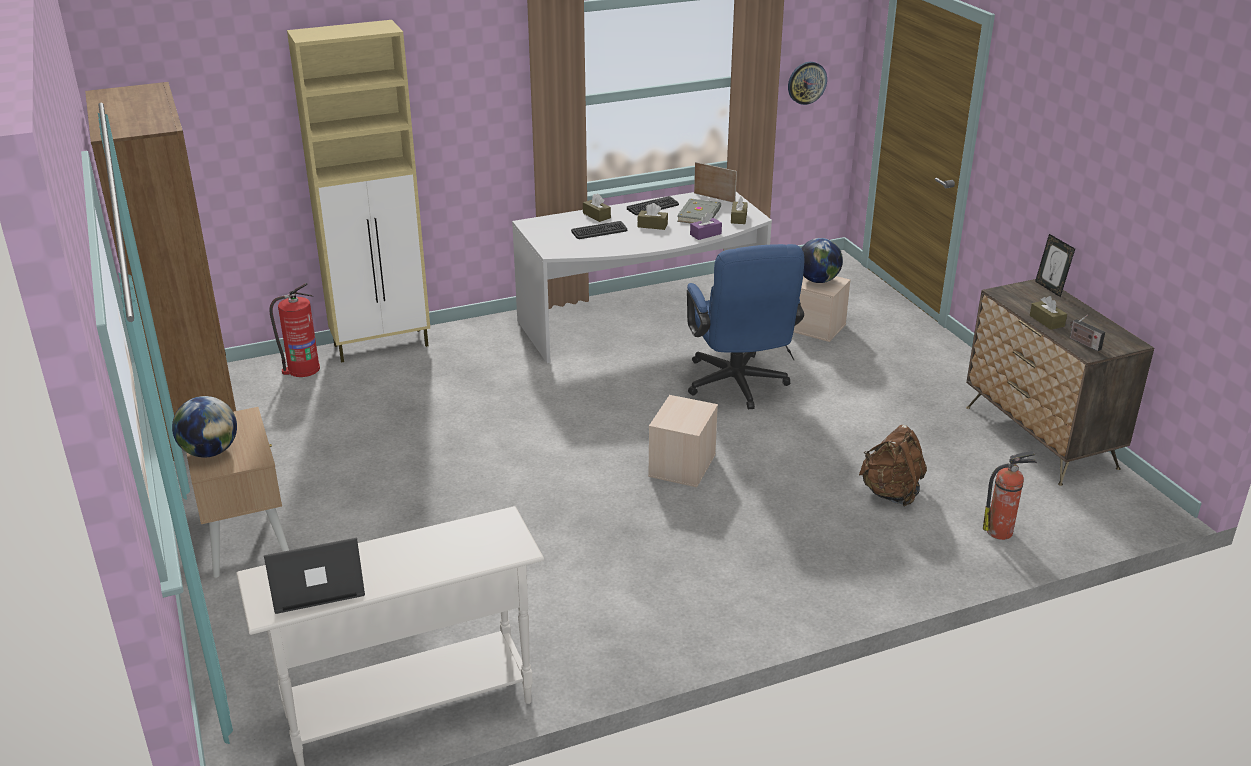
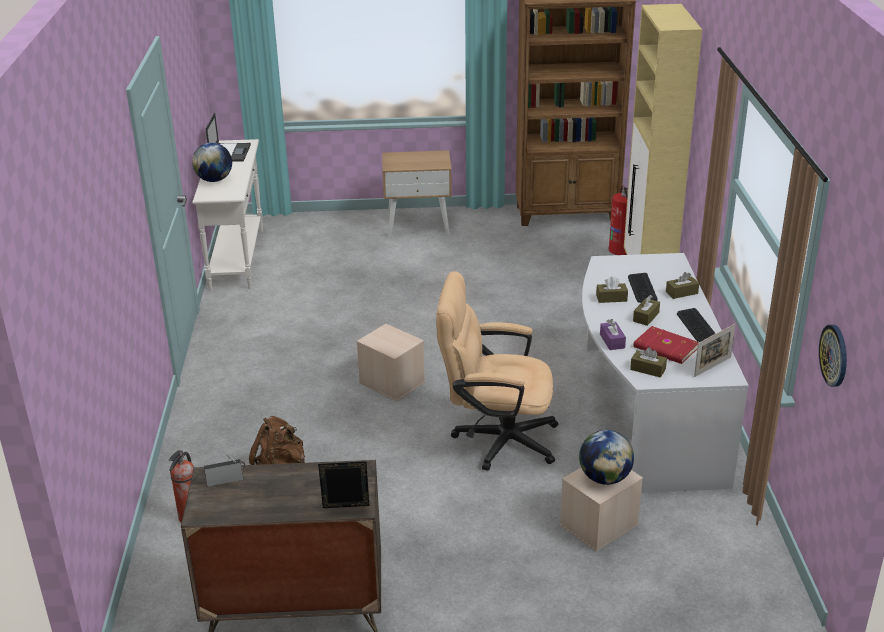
camera: 110 degrees right, 0 degrees up
(210, 452) = (408, 156): globe -> globe (214, 180)
(700, 214) = (665, 348): grey book -> red book
(738, 387) = (495, 439): blue office chair -> beige office chair
(1046, 321) = (283, 475): brown tissue box -> brown tissue box (611, 298)

